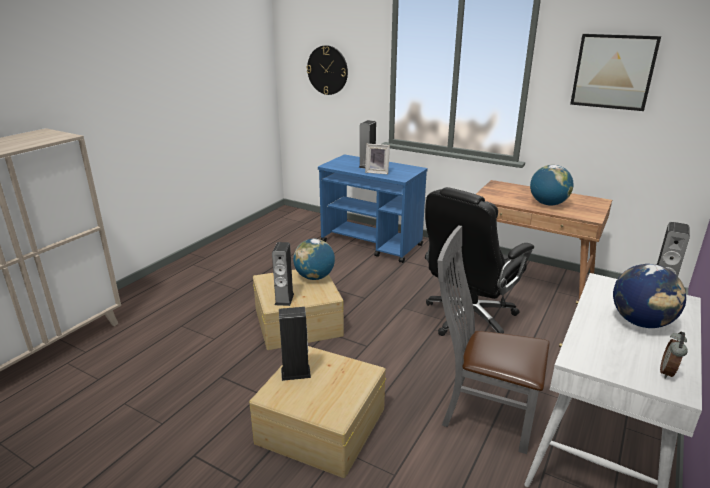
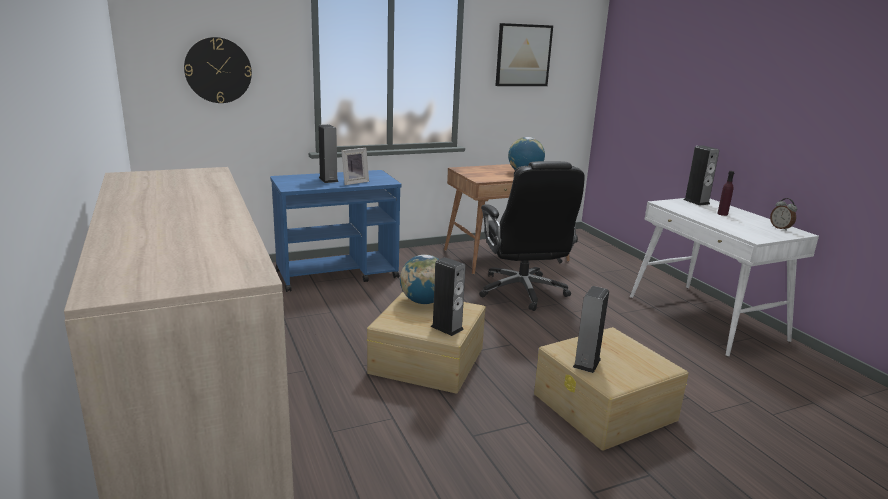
camera: 55 degrees left, 5 degrees down
(482, 414) = (645, 338): grey chair -> none
(641, 322) = (722, 214): globe -> purple bottle

